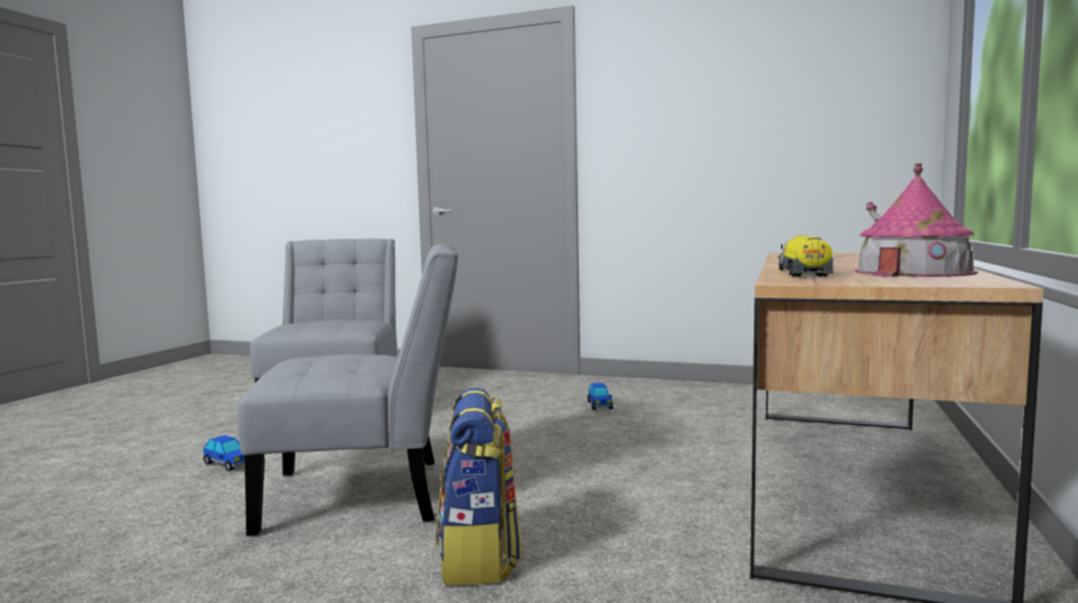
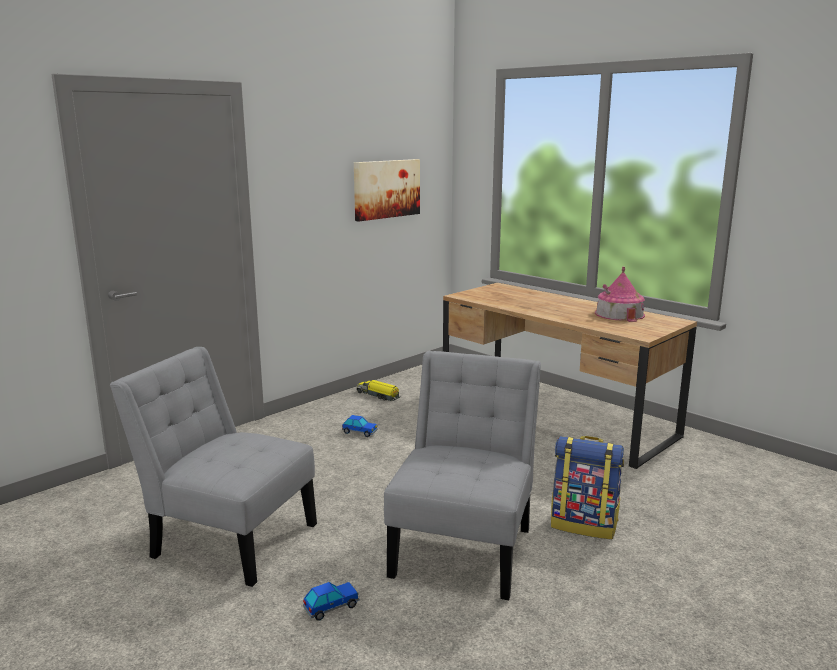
camera: 65 degrees left, 10 degrees up
(787, 116) = (386, 189): none -> picture
(803, 273) = (605, 325): toy truck -> toy truck (378, 395)

